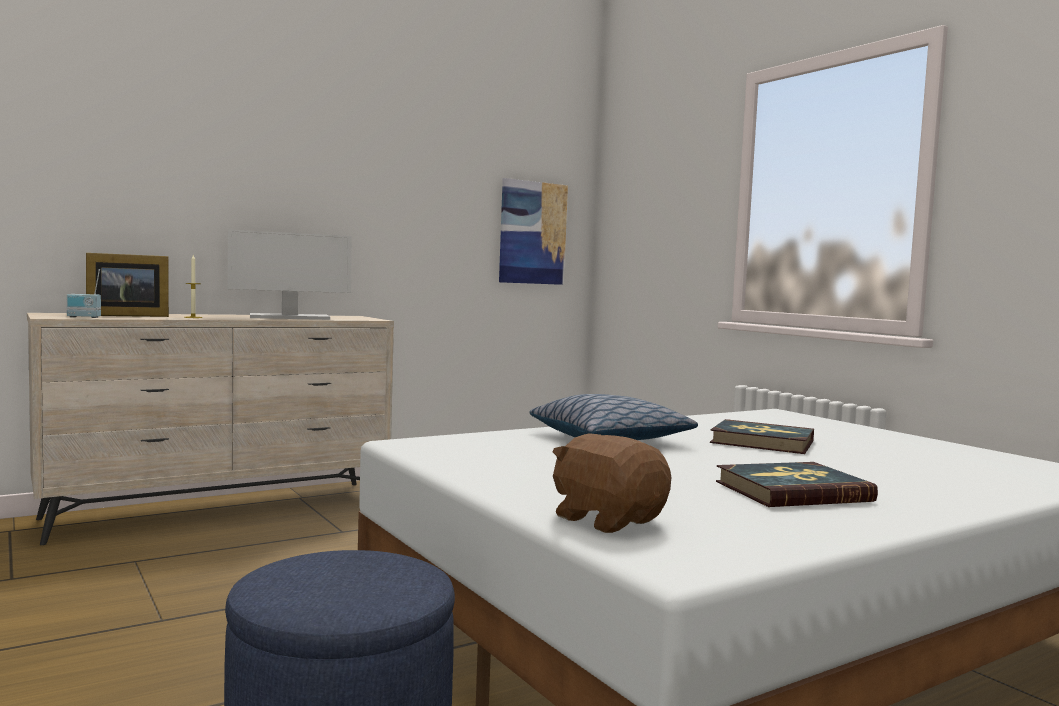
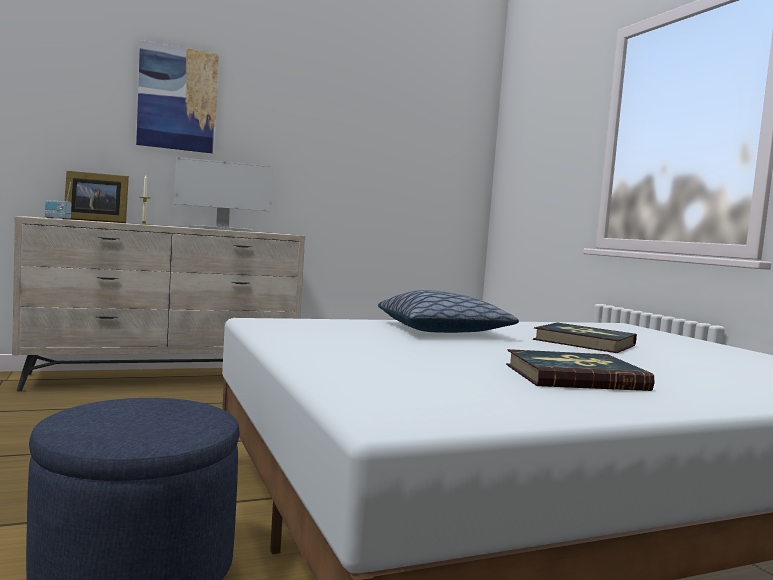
camera: 10 degrees right, 0 degrees up
(532, 233) = (438, 174): picture -> picture (177, 99)
(608, 519) = (367, 382): brown plush toy -> none

